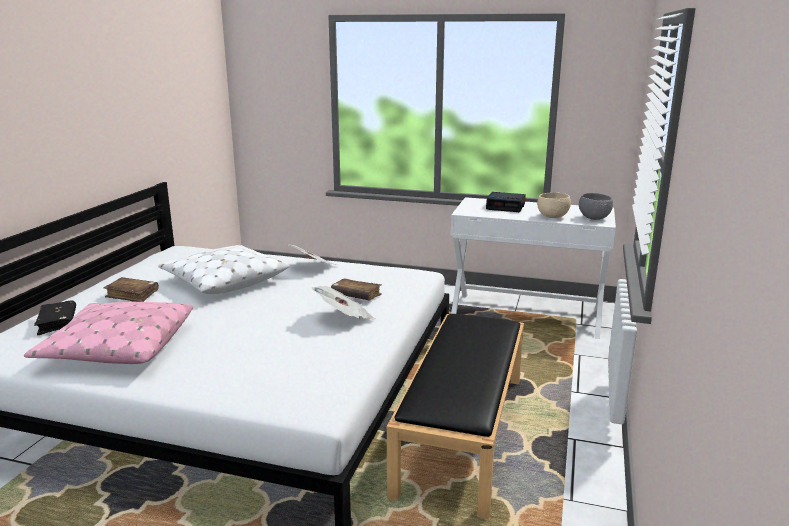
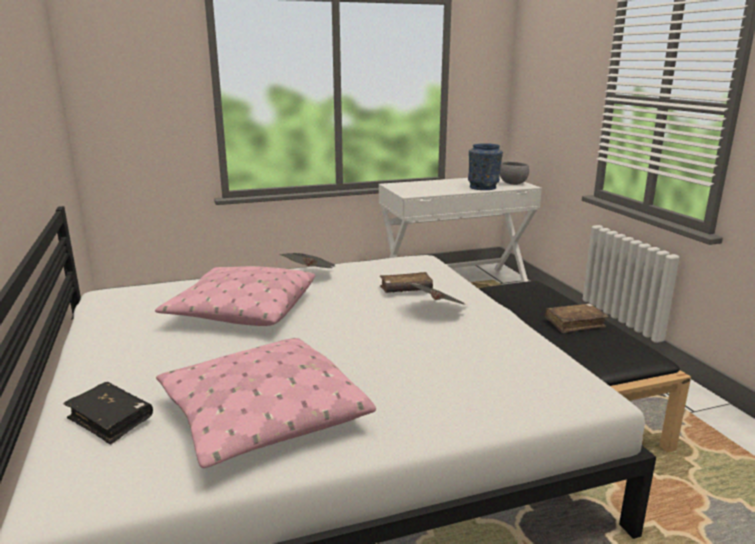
camera: 35 degrees left, 0 degrees up
(132, 295) = (152, 356): brown book -> brown book (575, 324)
(224, 281) = (242, 311): white pillow -> pink pillow
(506, 207) = (431, 185): alarm clock -> none
(552, 217) = (483, 187): beige bowl -> blue vase

